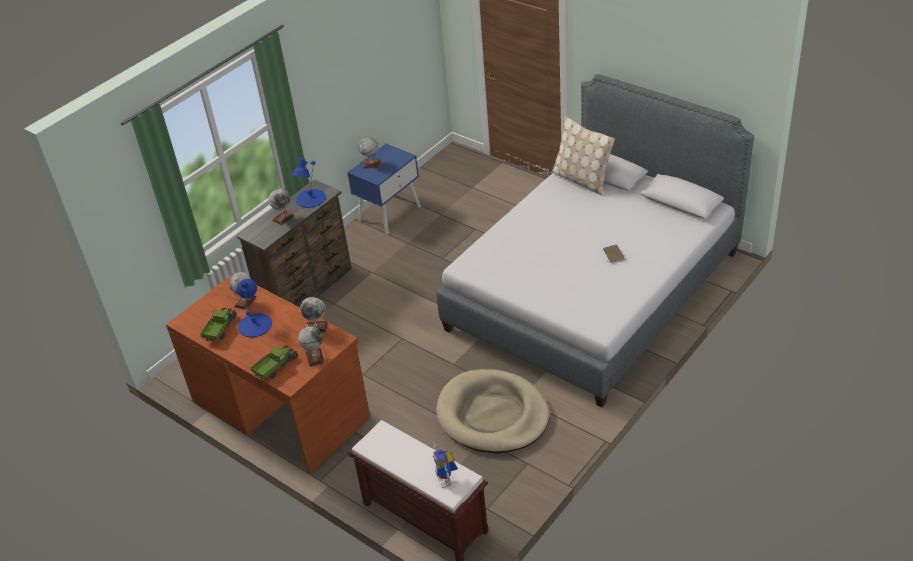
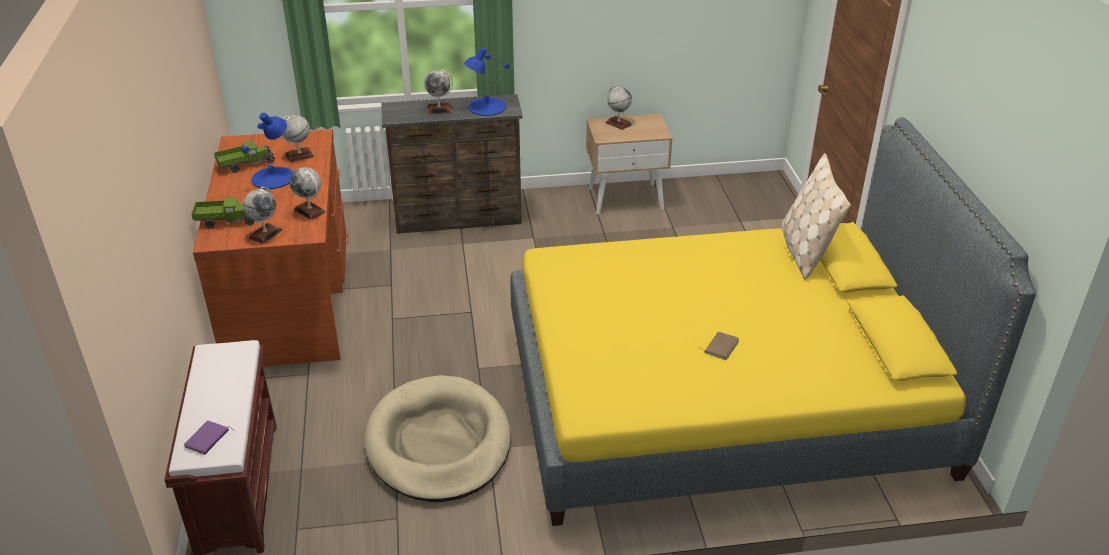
camera: 40 degrees right, 5 degrees down
(389, 213) = (626, 198): blue nightstand -> beige nightstand
(447, 480) = (208, 440): toy robot -> purple book
(593, 290) = (723, 399): grey bed -> yellow bed

